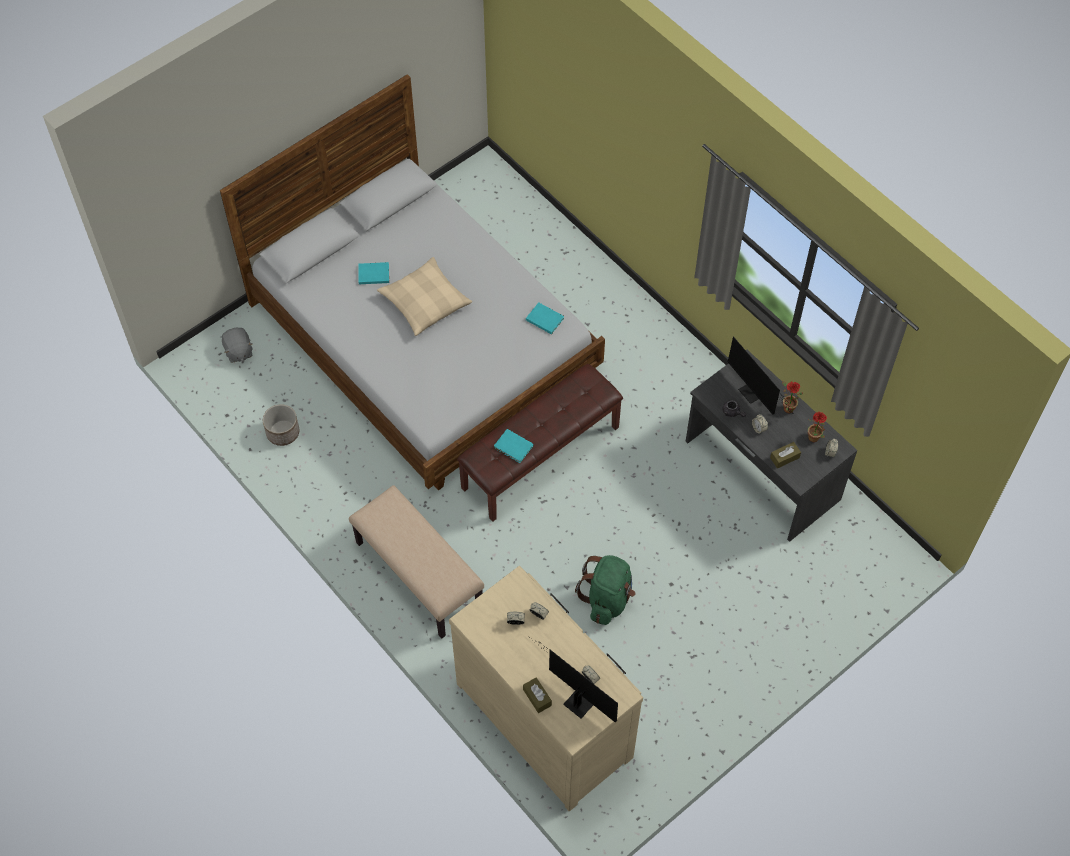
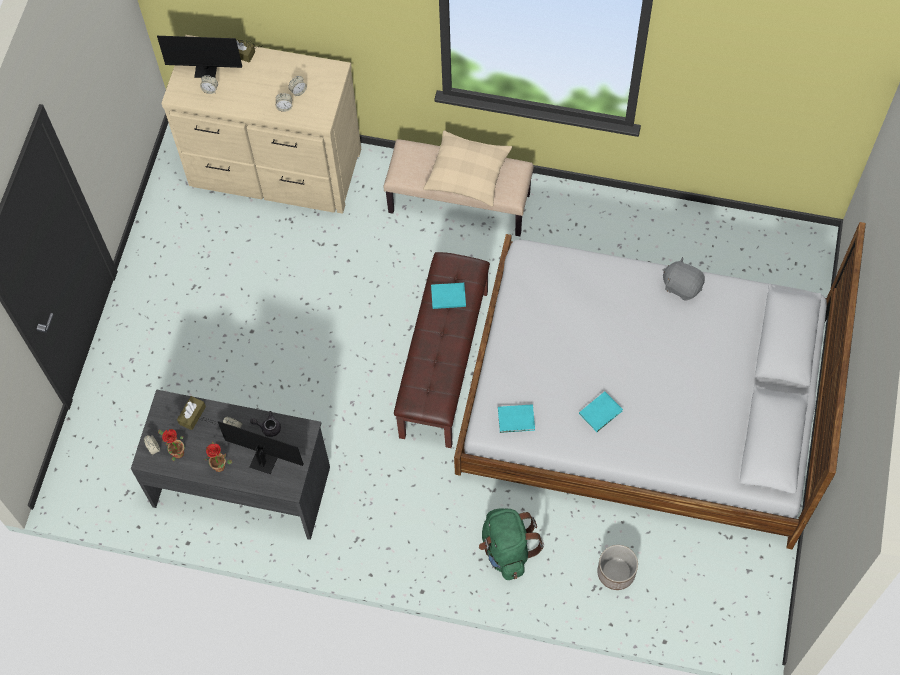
camera: 145 degrees right, 5 degrees up
(238, 351) = (783, 276): grey plush toy -> grey plush toy (682, 286)
(283, 432) = (674, 236): planter -> planter (616, 572)
(373, 274) = (708, 353): turquoise book -> turquoise book (601, 412)
(425, 302) = (636, 359): beige pillow -> beige pillow (468, 174)
(607, 598) = (295, 285): green backpack -> green backpack (507, 550)

